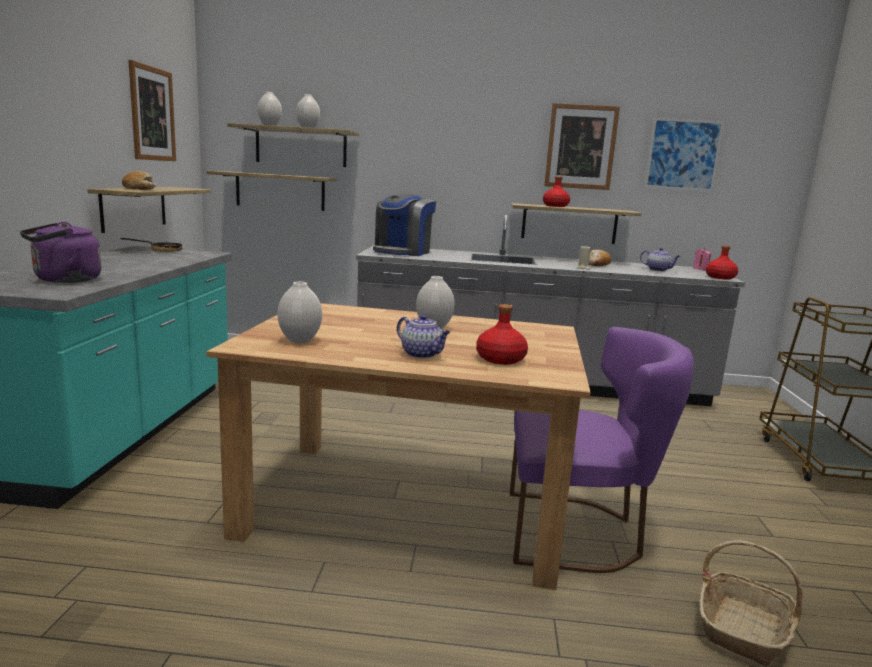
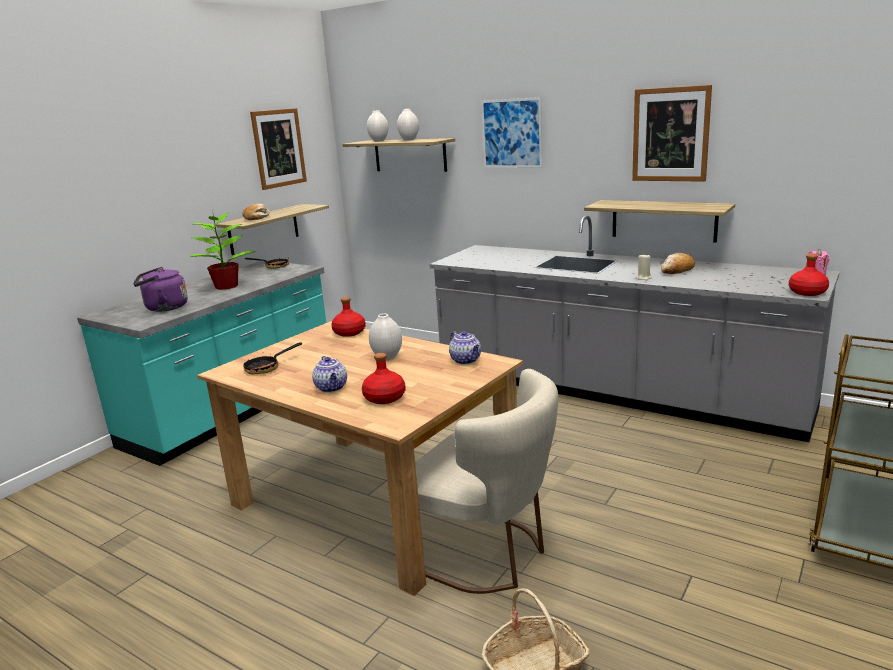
camera: 30 degrees right, 5 degrees up
(128, 264) = (227, 286): none -> potted plant
(280, 191) = (397, 196): shelf -> none
(300, 341) = (267, 367): white vase -> frying pan
(402, 252) = (482, 257): coffee machine -> none
(555, 206) = (637, 204): red bottle -> red bottle (349, 333)
(579, 533) = (486, 554): purple chair -> beige chair
(658, 270) = (743, 279): teapot -> teapot (466, 360)
(683, 155) = (796, 134): picture -> picture (512, 133)

